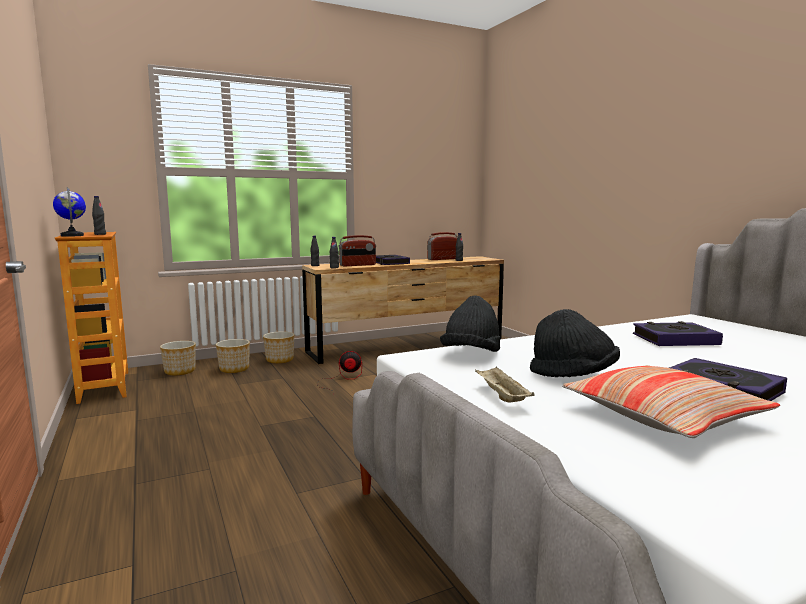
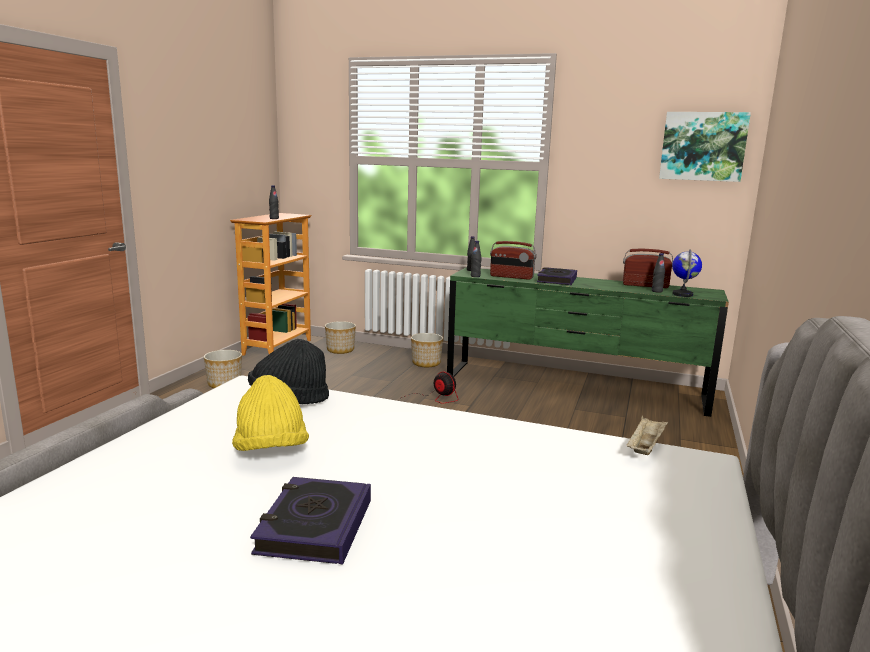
camera: 45 degrees right, 5 degrees up
(72, 235) = (250, 218): globe -> globe (682, 294)
(234, 369) = (376, 360): planter -> planter (224, 384)
(407, 345) = (574, 387): brown dresser -> green dresser
(452, 160) = (703, 146): none -> picture
(501, 396) = (167, 439): beige tray -> beige tray (645, 447)
(573, 376) = (271, 450): black hat -> yellow hat
(663, 416) = (175, 511): pillow -> none
(675, 340) = (527, 469): book -> none

